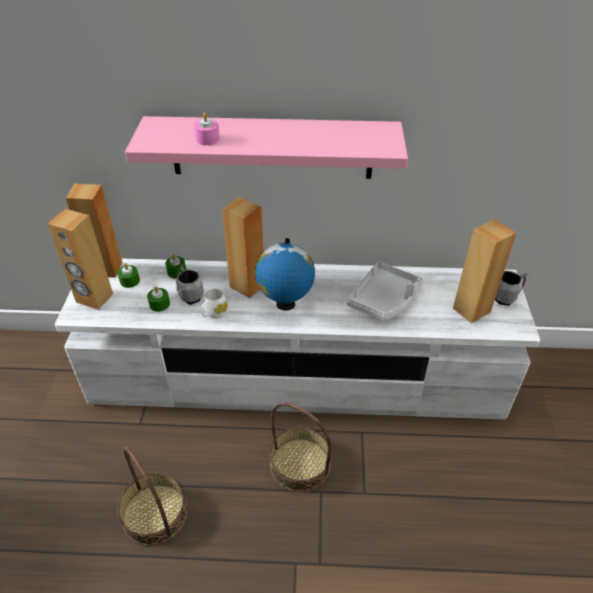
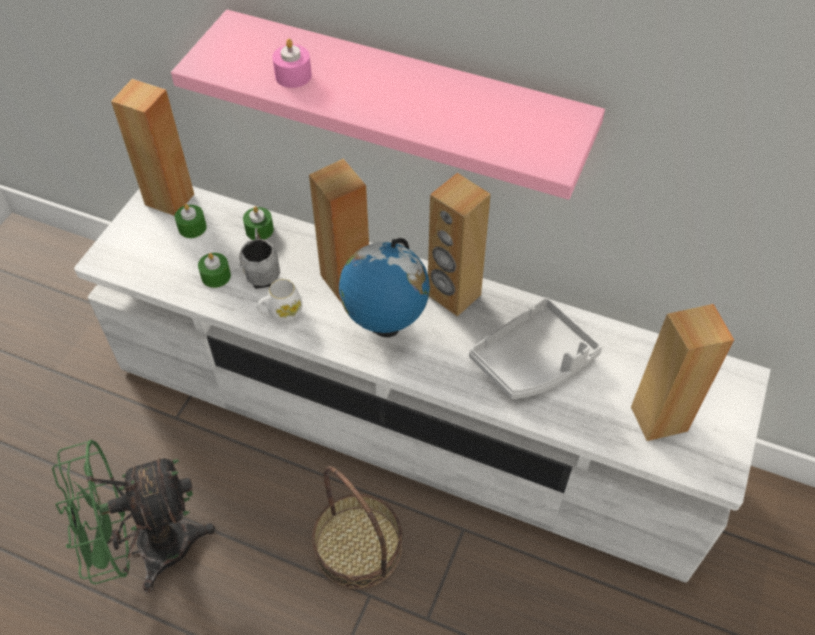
camera: 20 degrees right, 10 degrees up
(94, 298) = (136, 242): brown speaker -> brown speaker (453, 295)
(155, 513) = (149, 549): basket -> green fan
(507, 297) = (728, 414): grey mug -> none

